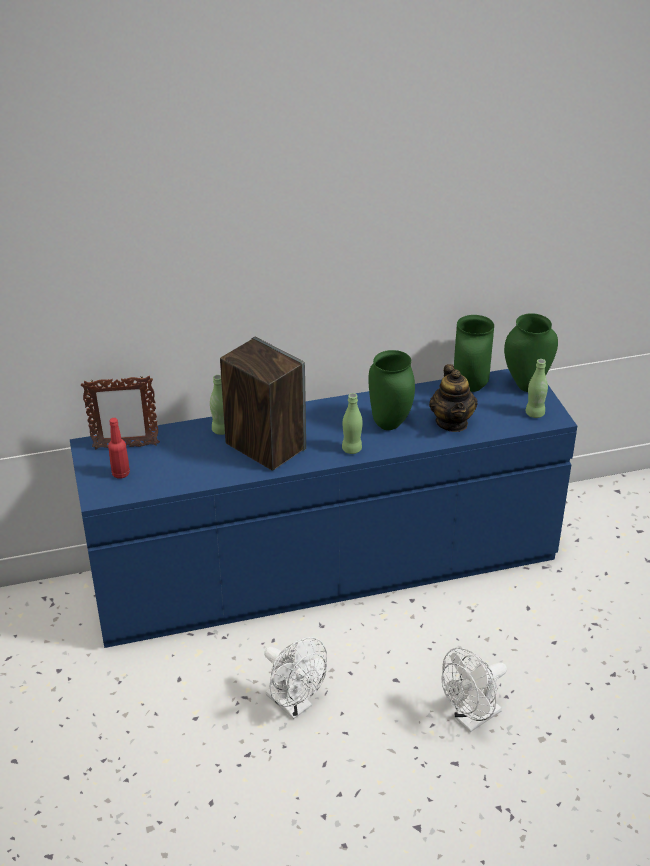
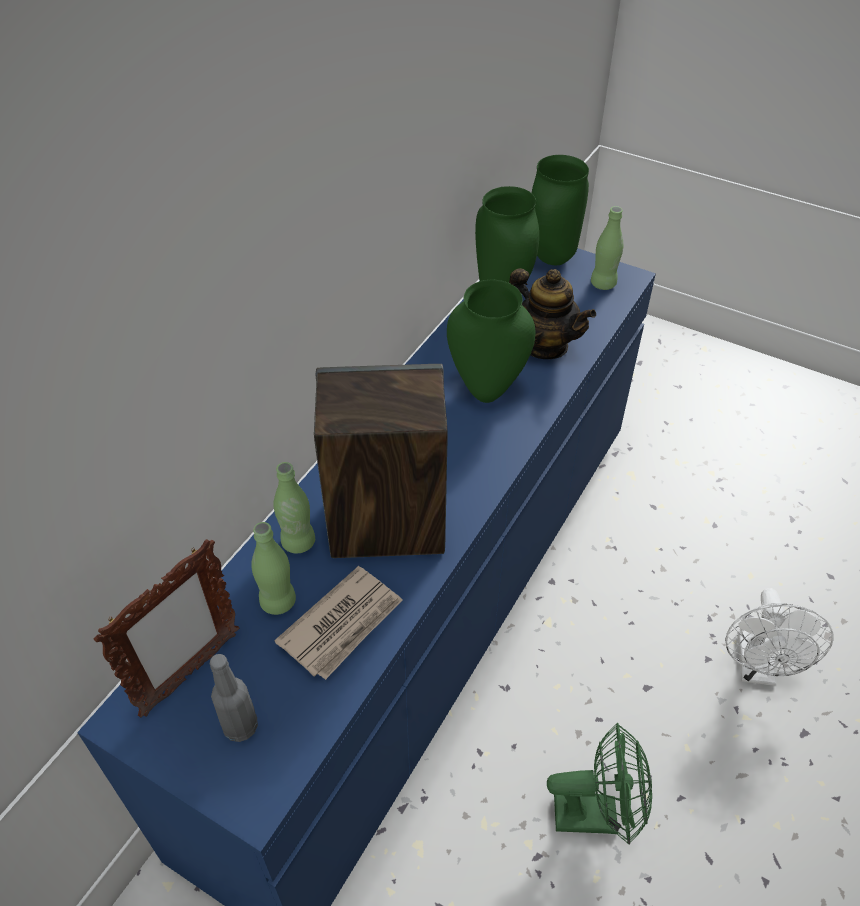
camera: 45 degrees left, 10 degrees up
(121, 474) = (241, 727): red bottle -> grey bottle
(199, 468) = (343, 624): none -> newspaper
(294, 705) = (596, 814): white fan -> green fan
(352, 449) = (491, 453): green bottle -> green bottle (278, 601)

